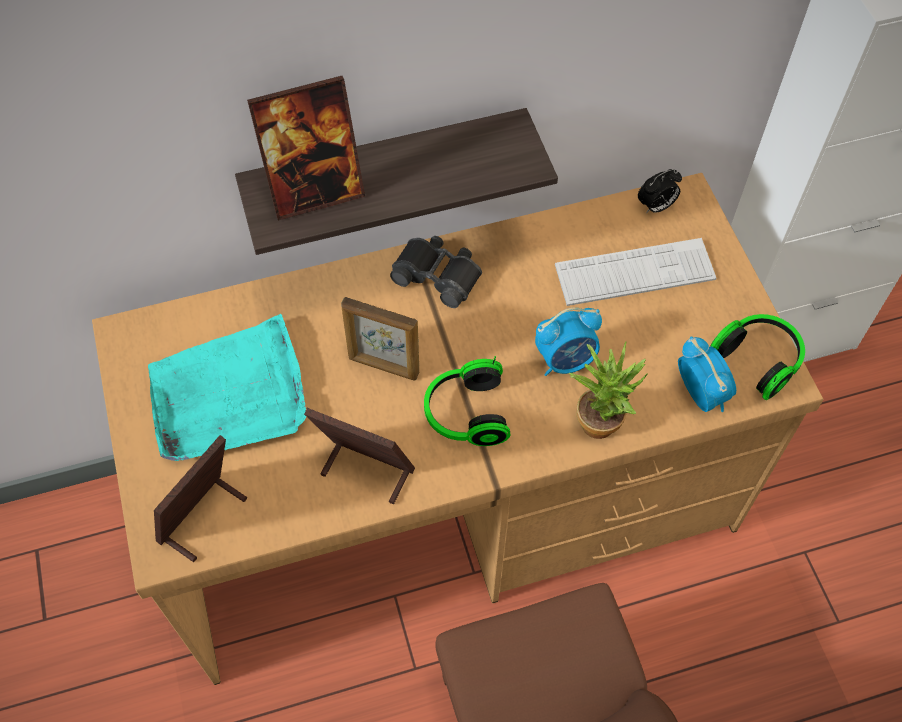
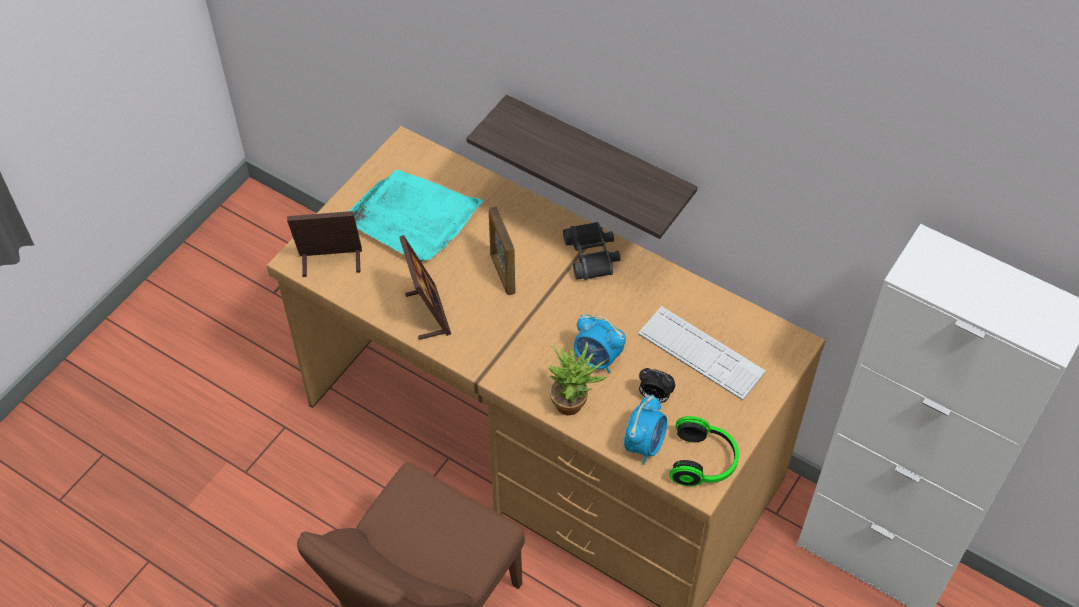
camera: 50 degrees right, 5 degrees down
(315, 192) = (530, 136): picture frame -> none
(465, 413) = (510, 334): headphones -> none
(656, 207) = (766, 332): alarm clock -> alarm clock (654, 396)

